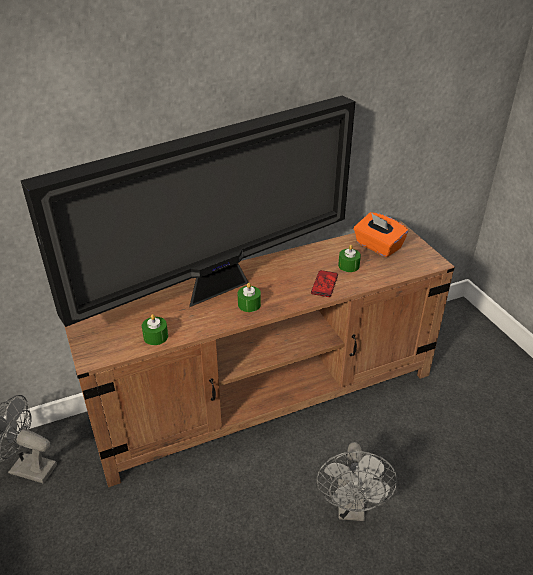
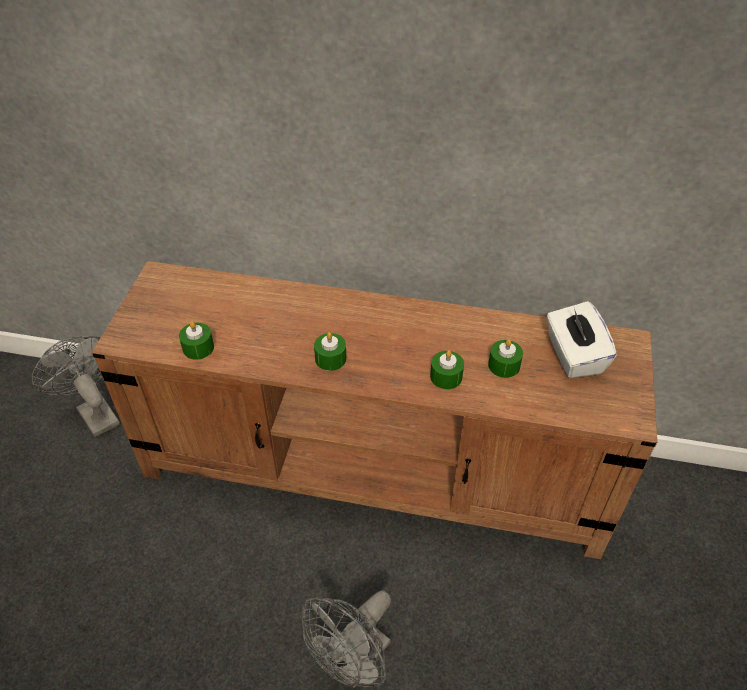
camera: 35 degrees right, 10 degrees up
(219, 288) = (319, 319): television -> none
(324, 284) = (446, 376): phone -> green candle
(378, 246) = (573, 355): orange tissue box -> white tissue box

